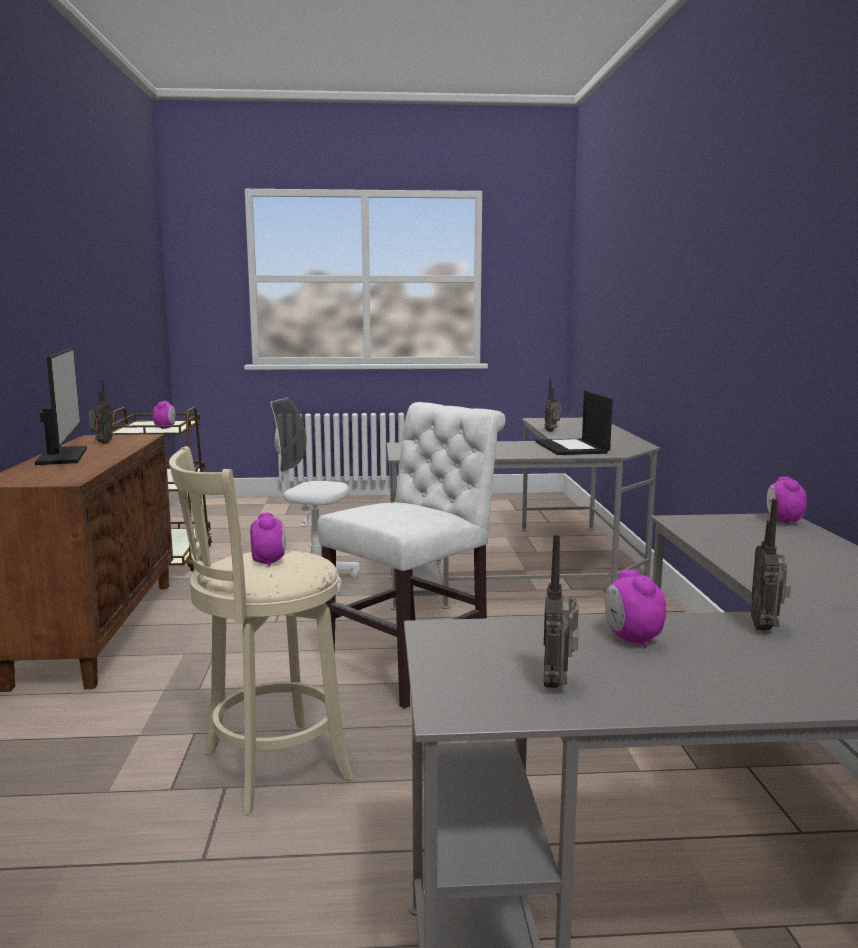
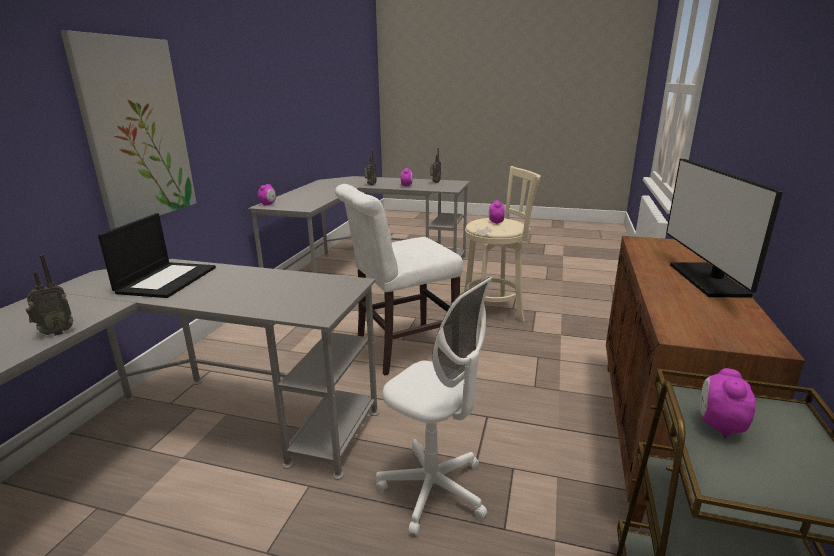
camera: 160 degrees left, 10 degrees up
(101, 443) = (712, 311): radio -> none
(716, 327) = (136, 131): none -> picture

